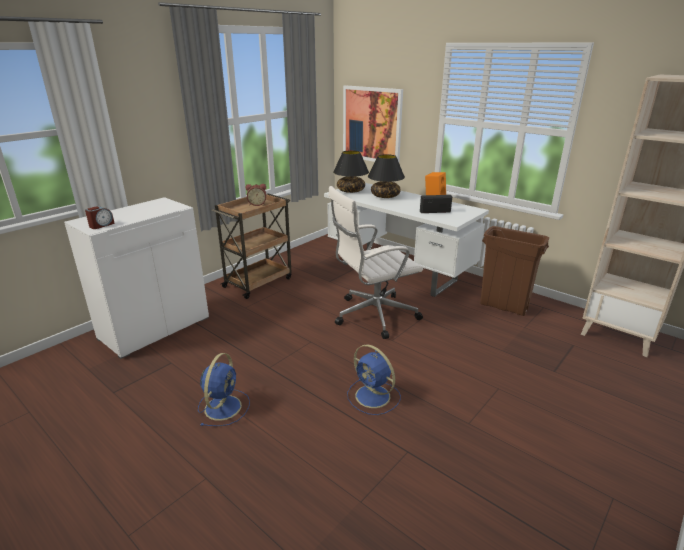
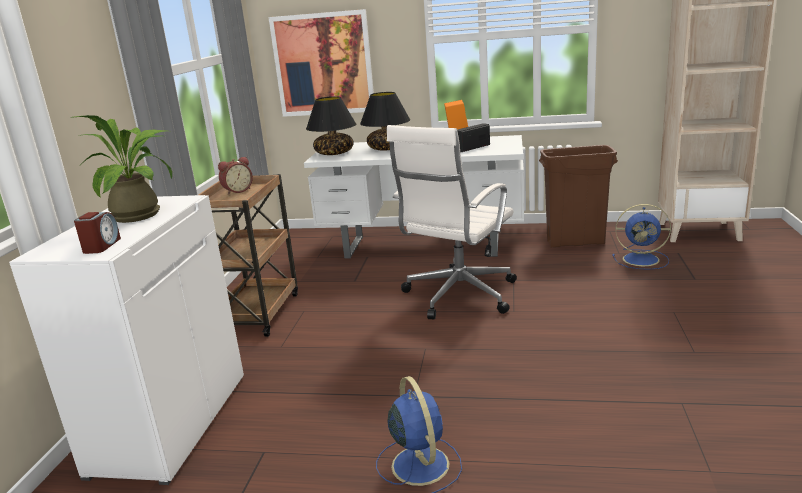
camera: 30 degrees left, 5 degrees down
(148, 211) = (142, 214): none -> potted plant
(374, 397) = (576, 370): blue fan -> blue fan (642, 259)

